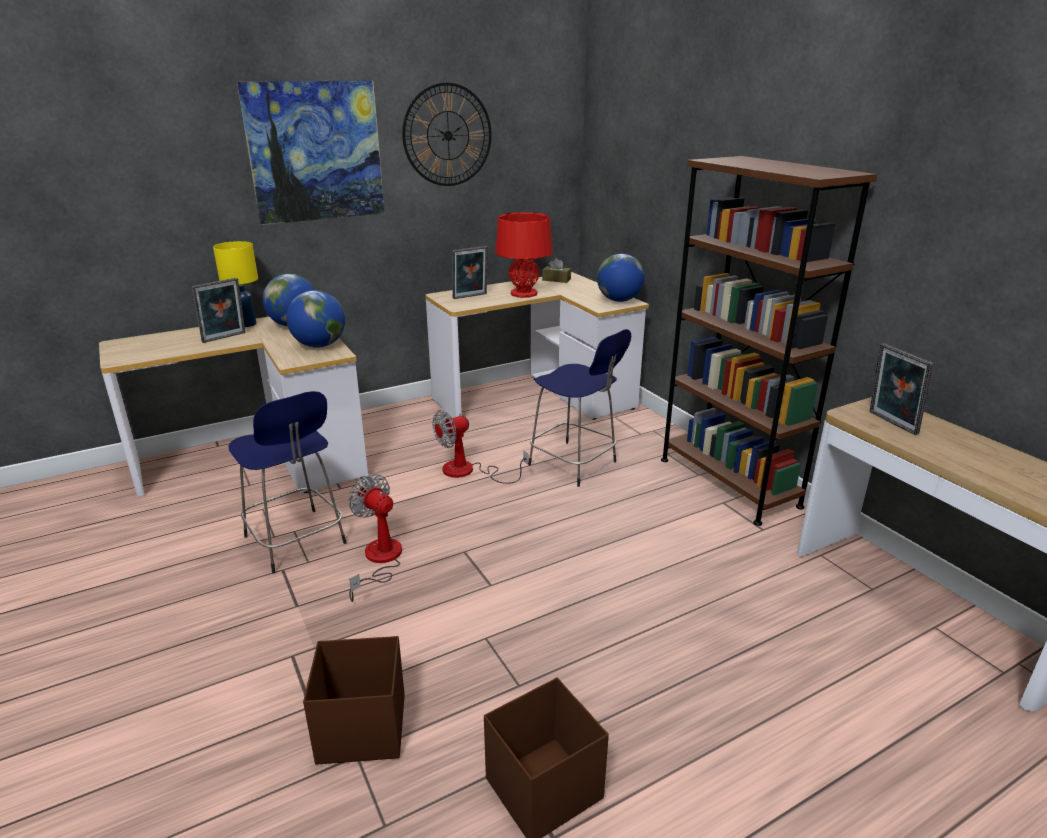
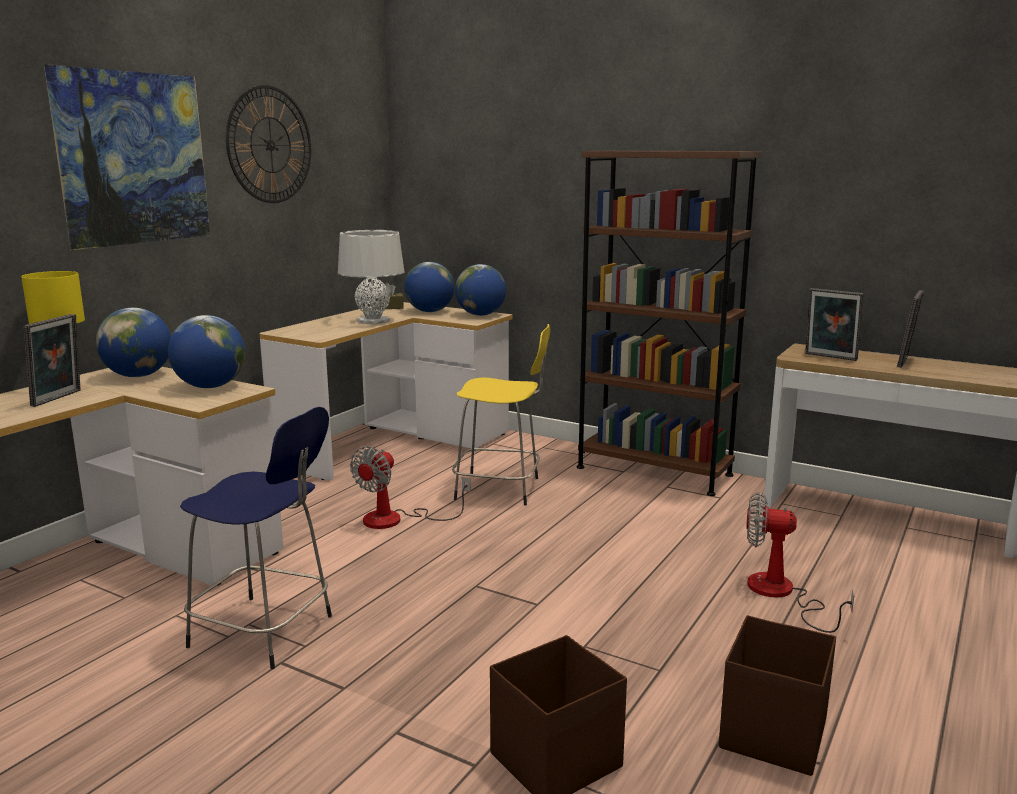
camera: 30 degrees left, 10 degrees down
(379, 560) = (391, 619): fan -> fan (781, 594)
(470, 296) = (318, 329): picture frame -> picture frame (906, 362)
(524, 293) = (373, 320): red table lamp -> grey table lamp
(575, 464) = (501, 489): blue stool -> yellow stool
(583, 289) = (430, 311): none -> globe

